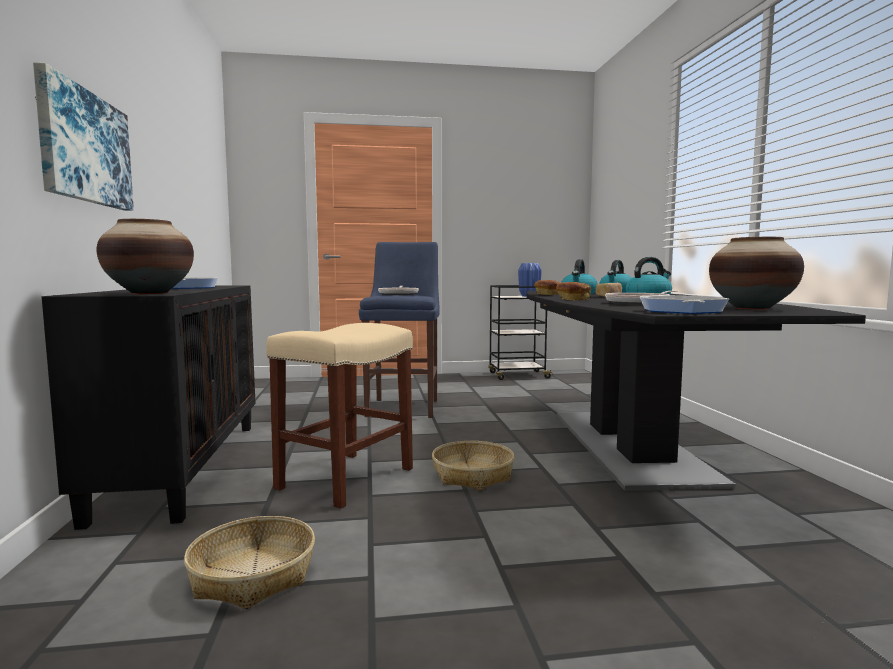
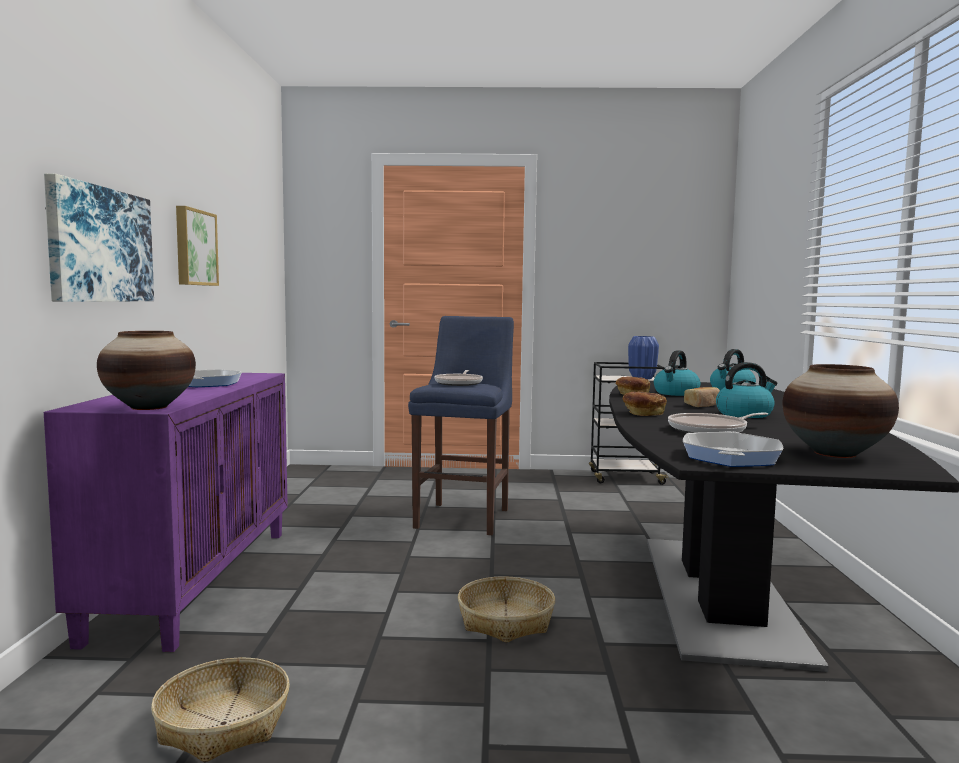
camera: 10 degrees right, 0 degrees up
(161, 172) = (194, 247): none -> picture
(182, 466) = (195, 580): black cabinet -> purple cabinet
(346, 477) = (362, 611): beige stool -> none

